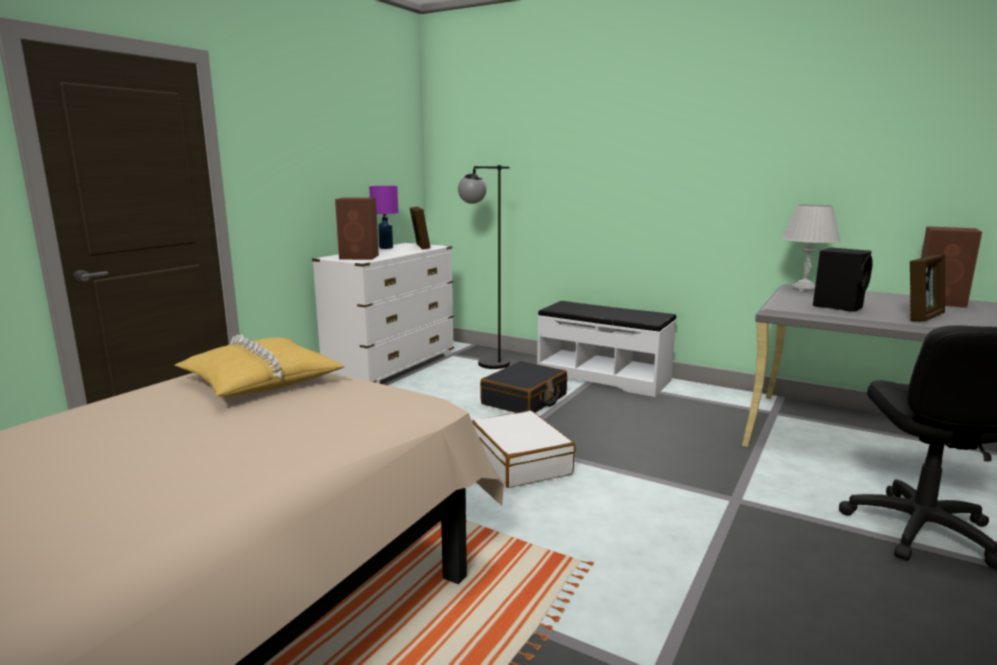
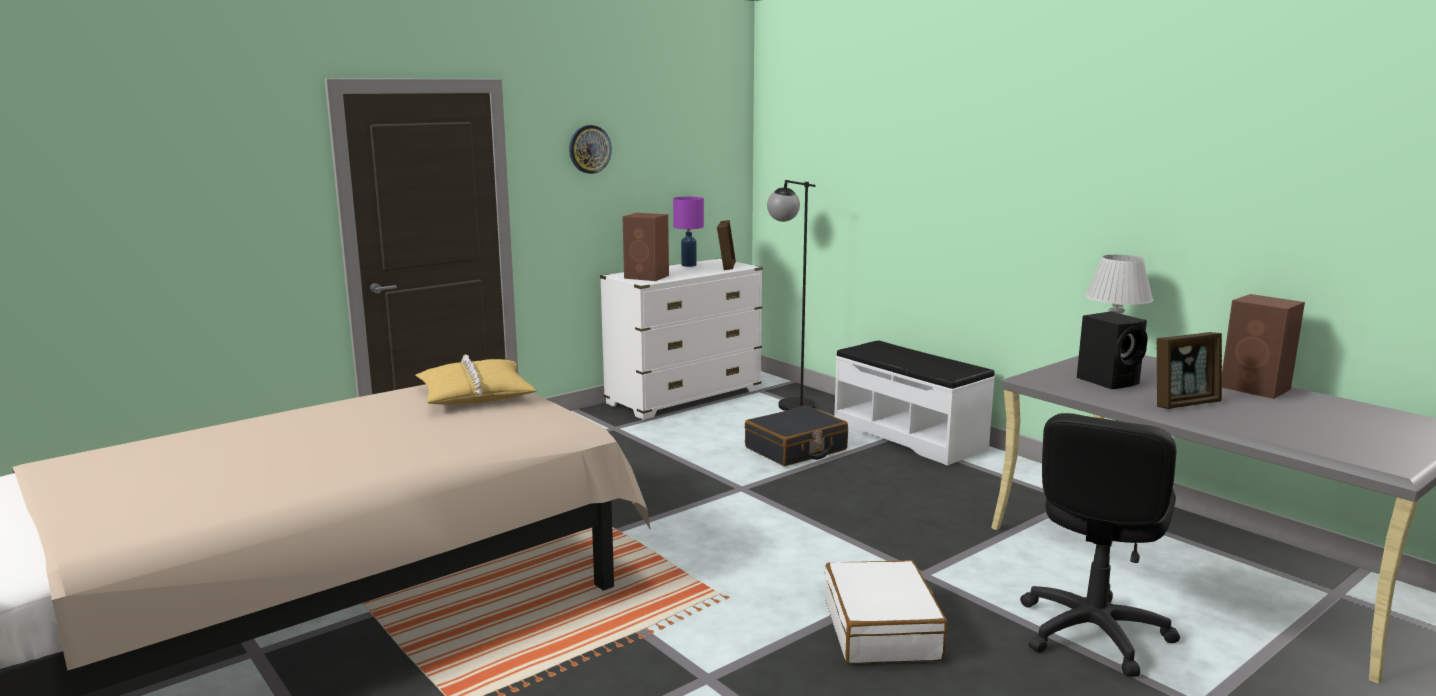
camera: 20 degrees right, 0 degrees up
(296, 134) = (589, 149): none -> wall clock
(521, 462) = (738, 507): white suitcase -> white suitcase (882, 629)

